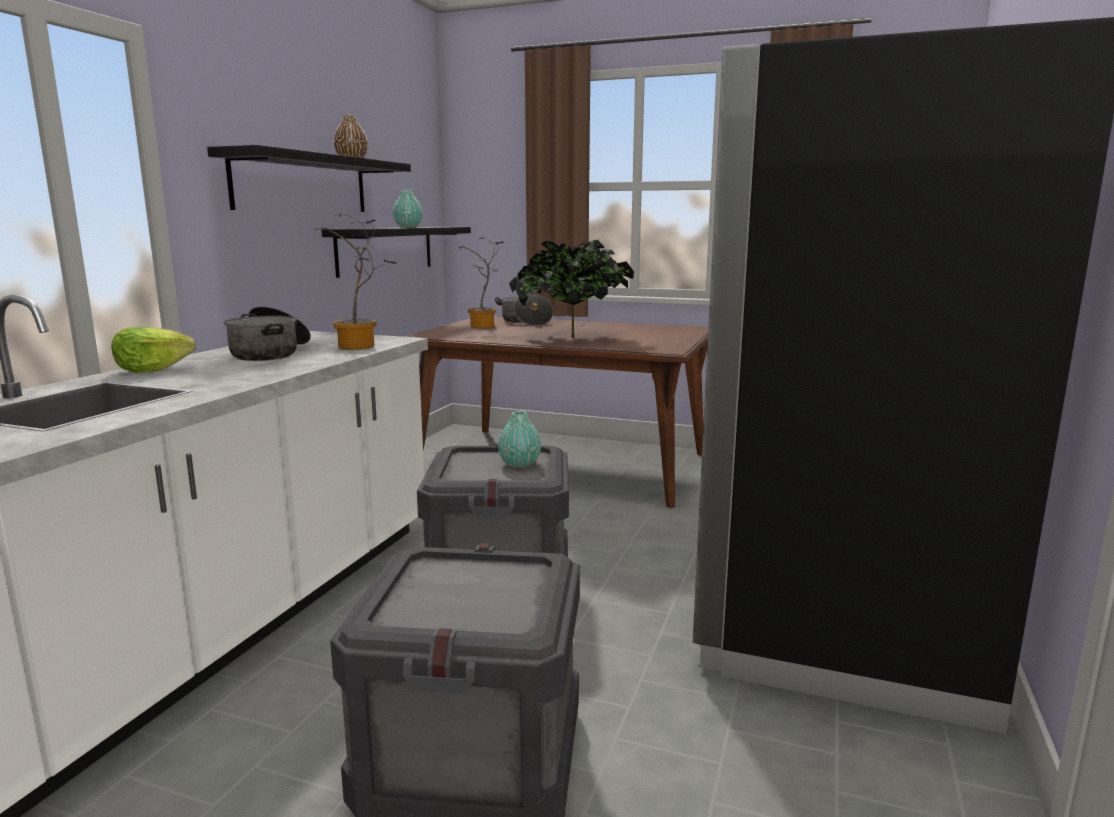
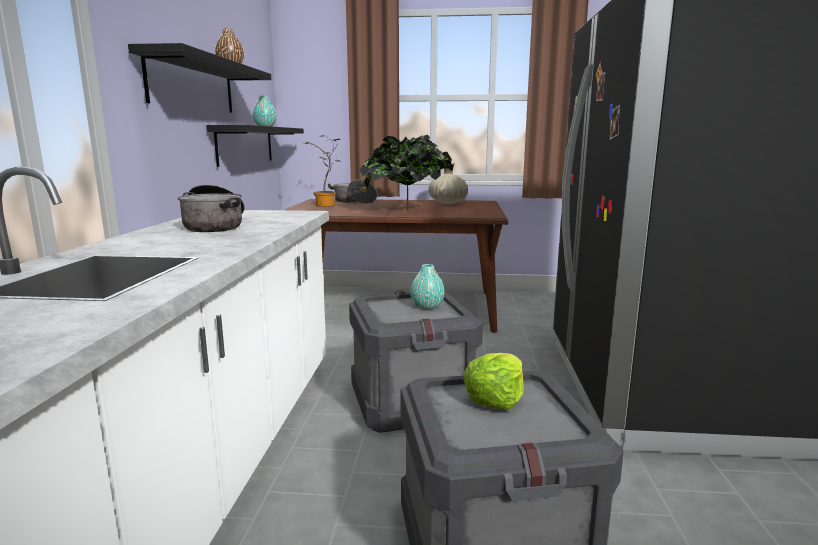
camera: 15 degrees left, 0 degrees up
(152, 369) = (125, 243): lettuce -> lettuce (495, 398)
(361, 347) = (287, 218): potted plant -> none
(641, 329) = (447, 203): none -> beige vase

